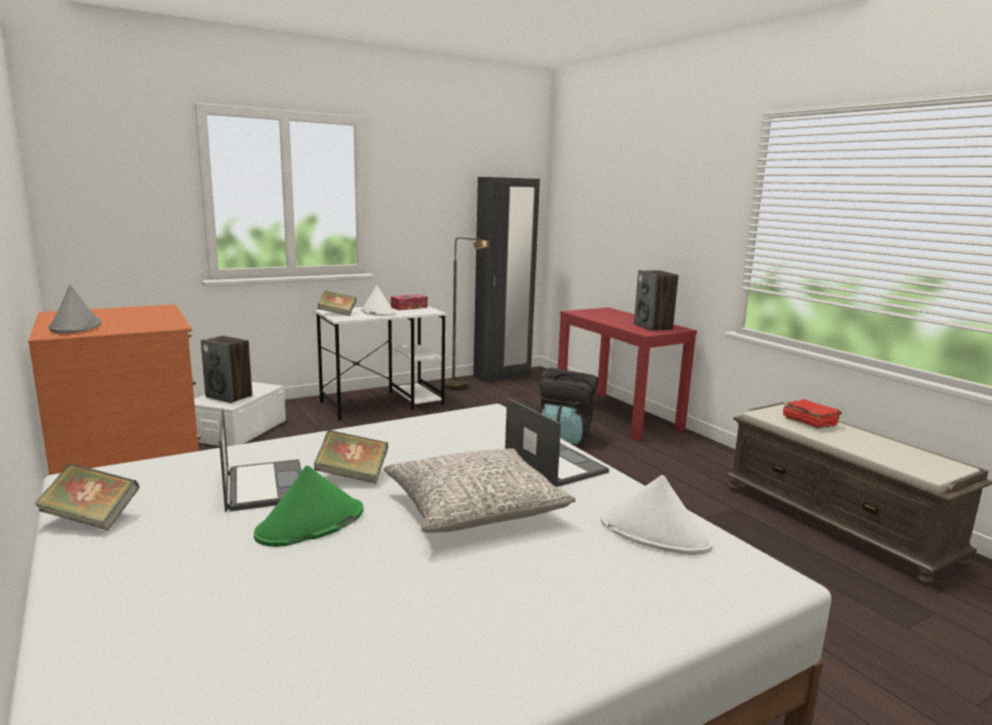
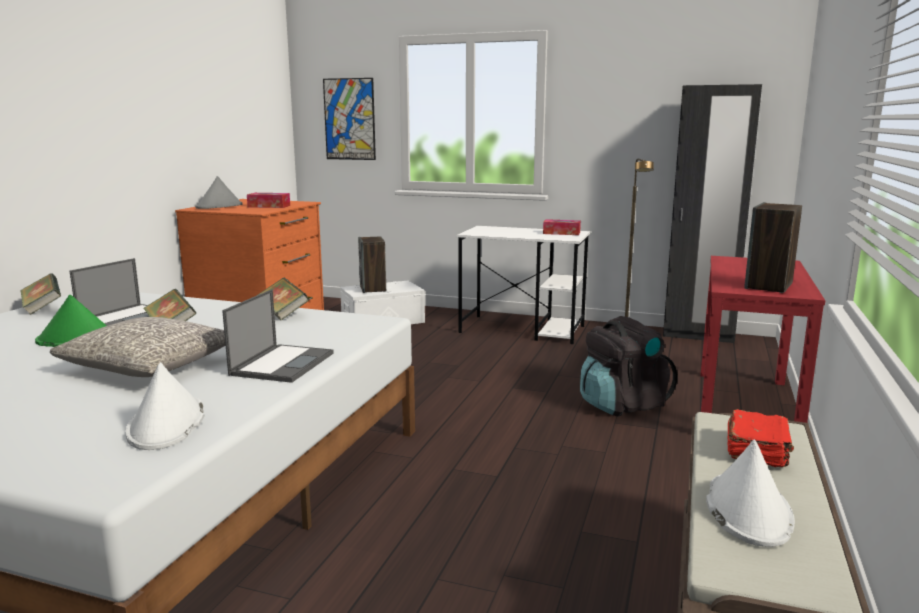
camera: 50 degrees right, 0 degrees up
(127, 198) = (349, 119): none -> picture
(144, 317) = (269, 206): none -> tissue box
(337, 313) = (481, 230): book -> book (283, 314)
(377, 312) = (517, 233): white hat -> white hat (747, 510)

